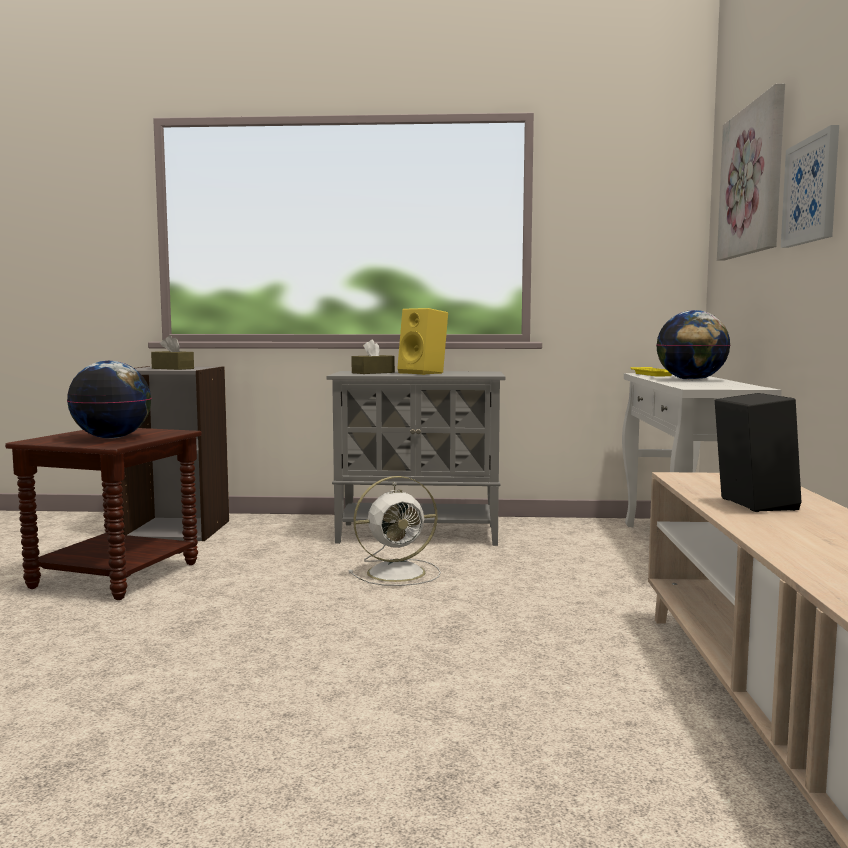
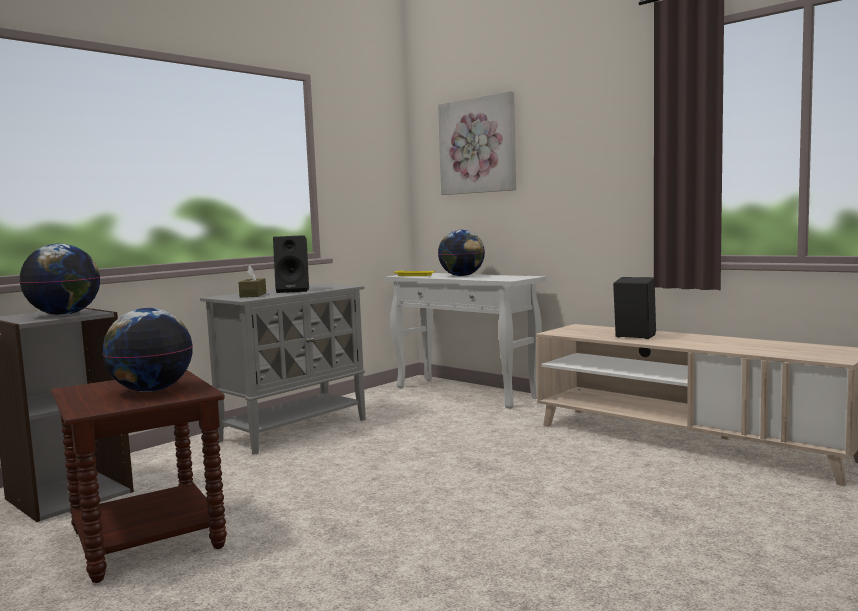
camera: 50 degrees left, 0 degrees up
(172, 368) = (65, 314): brown tissue box -> globe
(399, 572) = (359, 453): white fan -> none
(424, 373) = (294, 291): yellow speaker -> black speaker
(811, 190) = (552, 160): picture -> none

